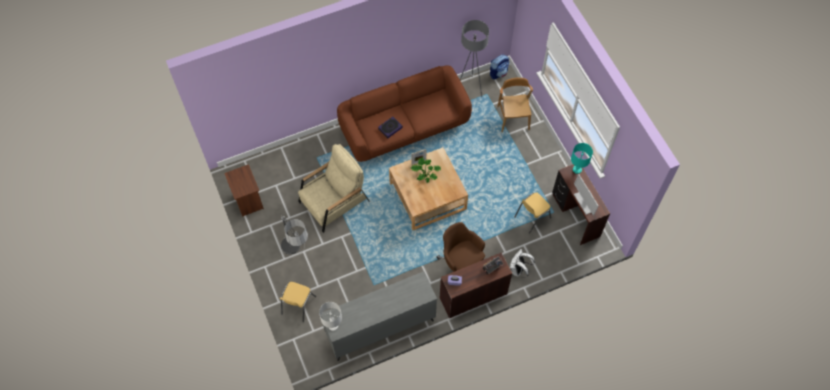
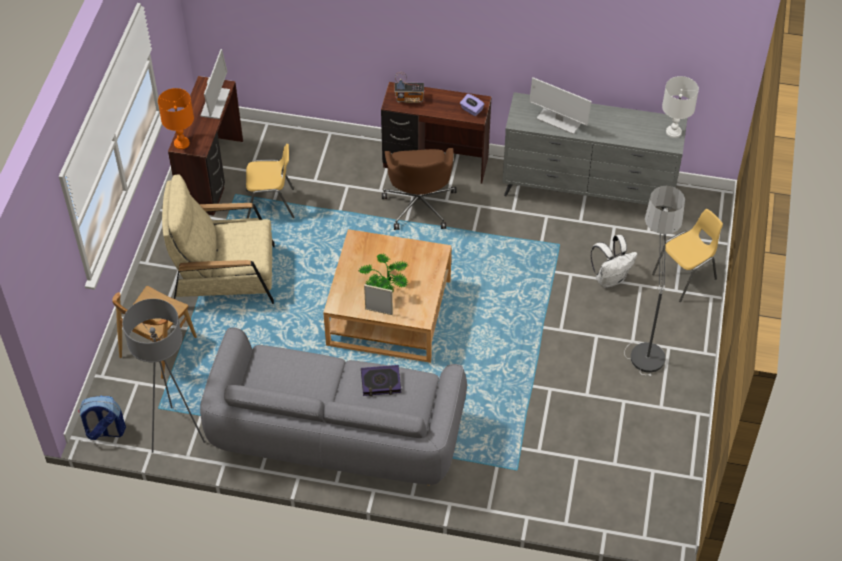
camera: 145 degrees left, 10 degrees down
(248, 201) = (677, 464): brown nightstand -> none
(334, 202) = (537, 384): beige armchair -> beige armchair (224, 275)
(399, 294) = (558, 120): none -> monitor
(404, 127) = (336, 434): brown sofa -> grey sofa
(518, 270) = (350, 158): white backpack -> white backpack (610, 278)
(577, 169) = (181, 143): turquoise table lamp -> orange table lamp

